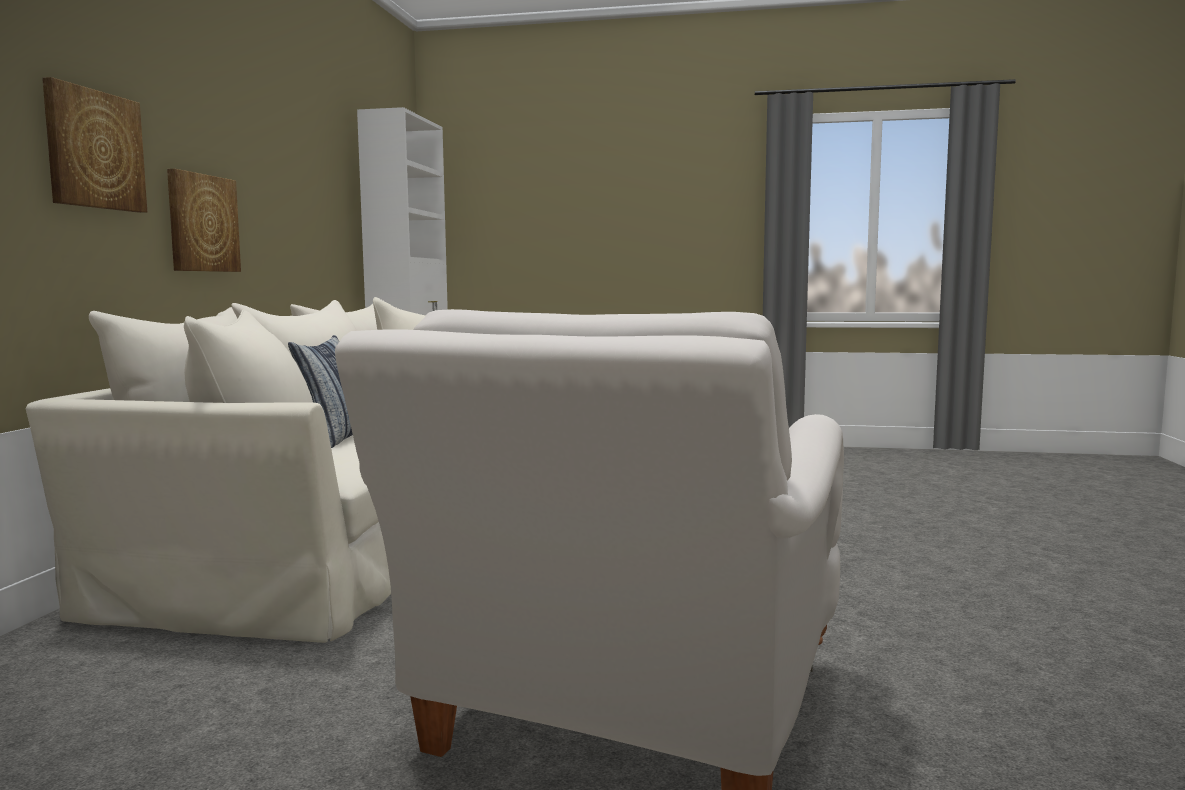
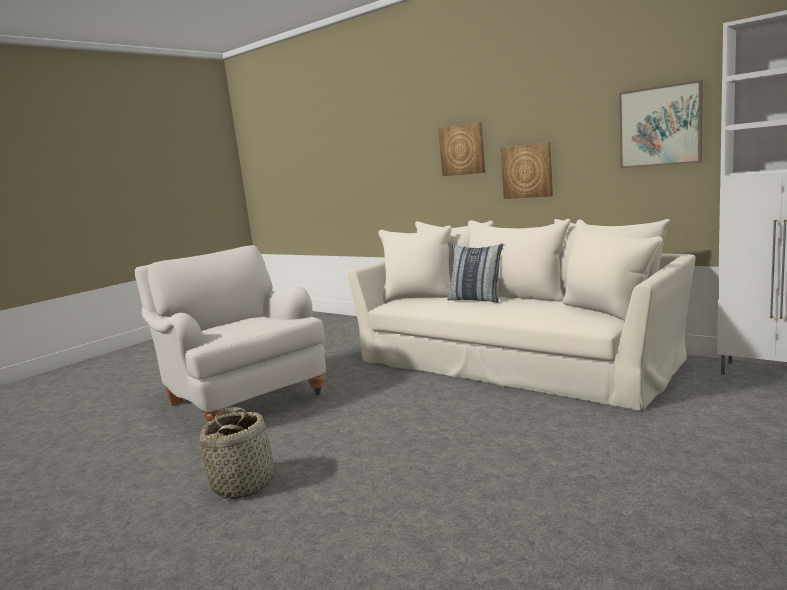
camera: 120 degrees right, 5 degrees up
(316, 193) = (660, 126): none -> picture
(875, 593) = (244, 483): none -> basket

